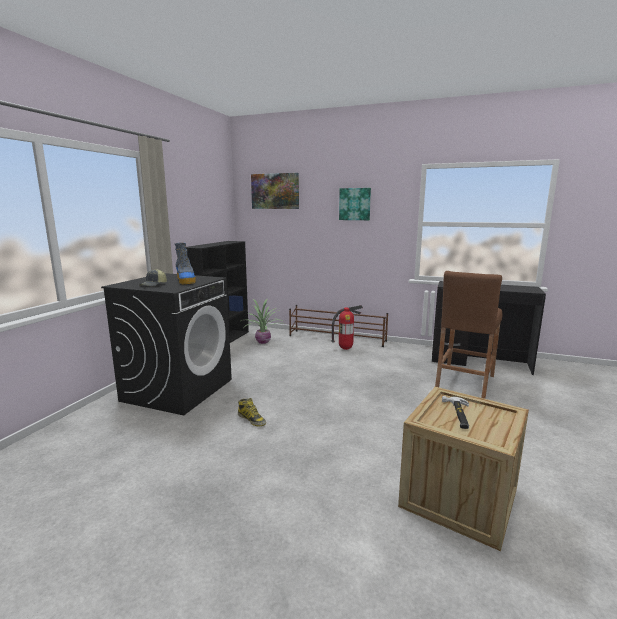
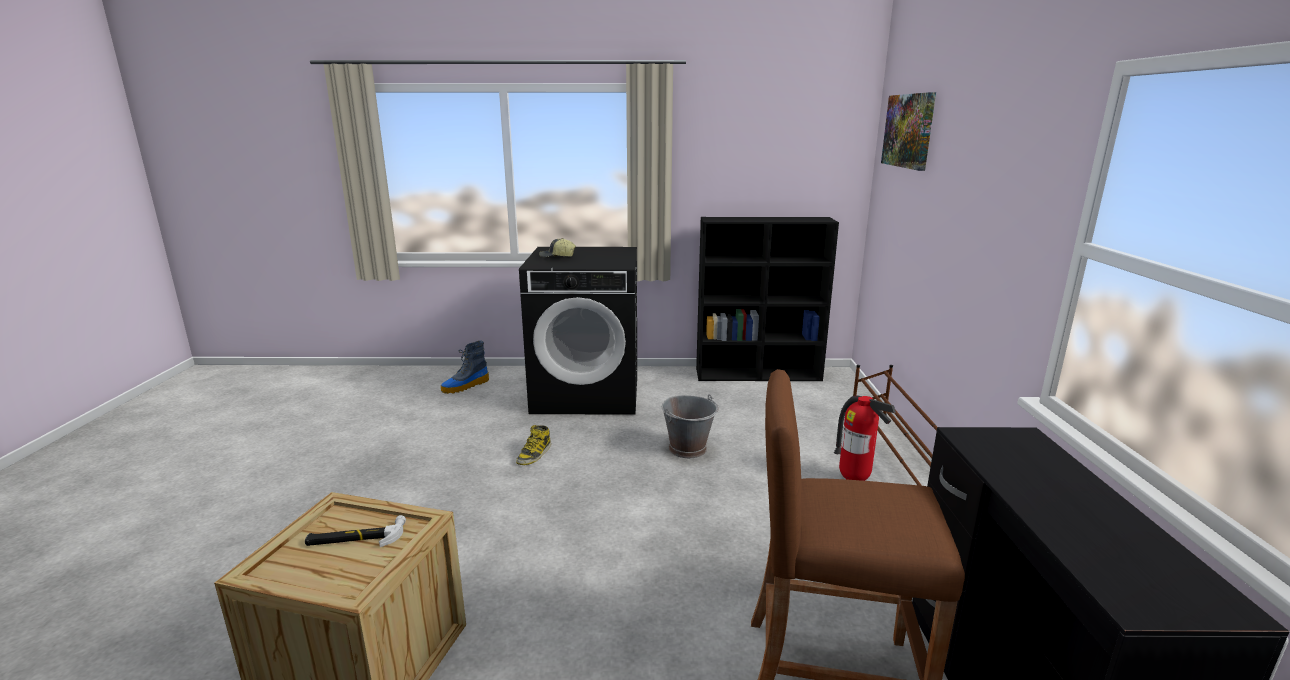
camera: 70 degrees right, 5 degrees up
(186, 281) = (591, 260): boot -> boot (465, 386)
(263, 342) = (795, 402): potted plant -> none
(288, 373) = (688, 448): none -> grey bucket
(355, 204) = (988, 171): picture -> none

